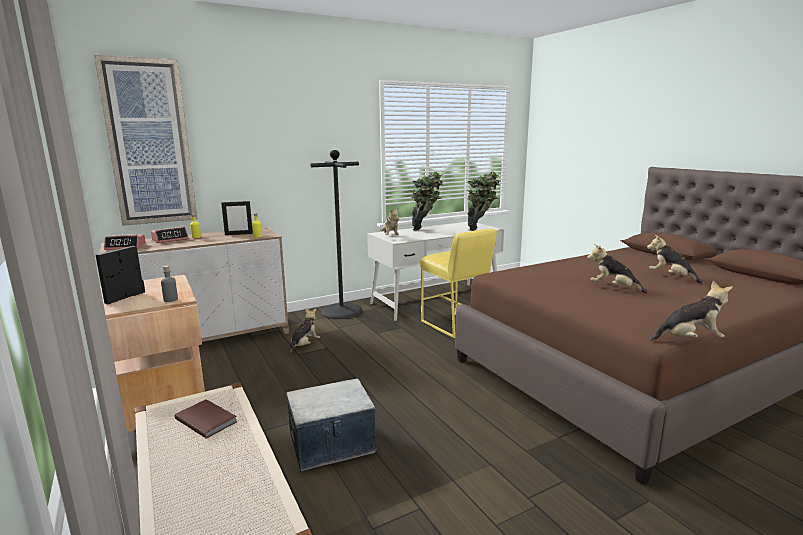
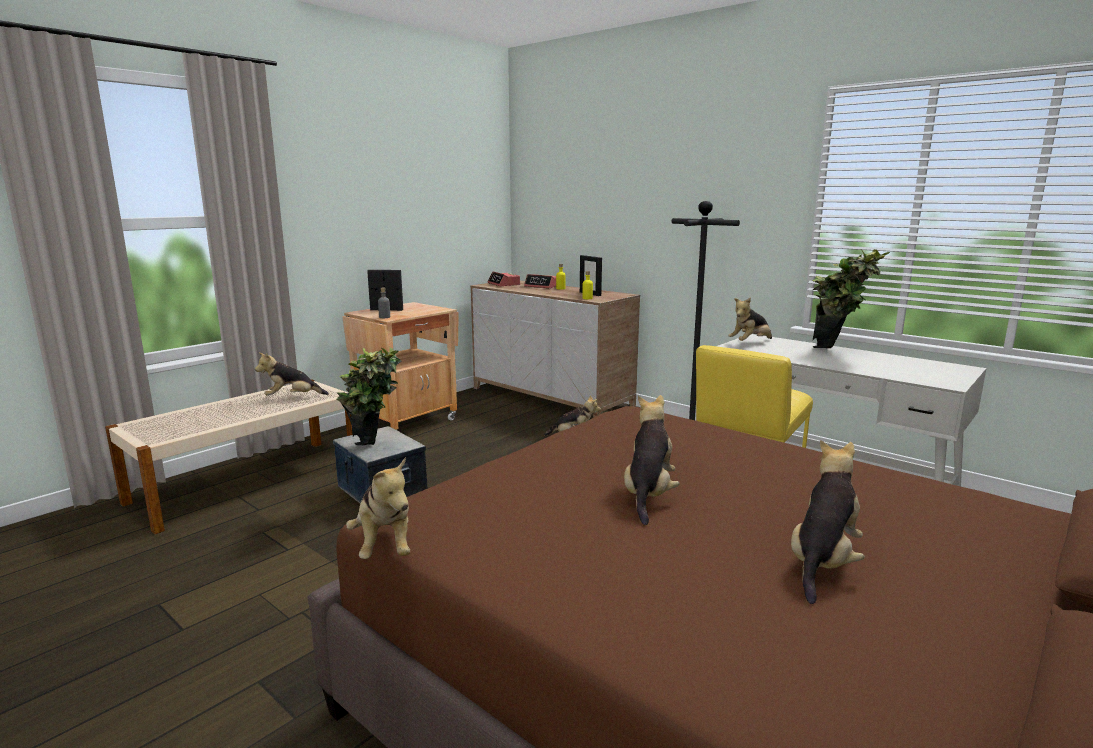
camera: 70 degrees right, 0 degrees up
(149, 143) = (553, 188): picture -> none
(207, 419) = (292, 397): brown book -> plush toy
(480, 229) = (918, 378): potted plant -> potted plant (374, 450)

